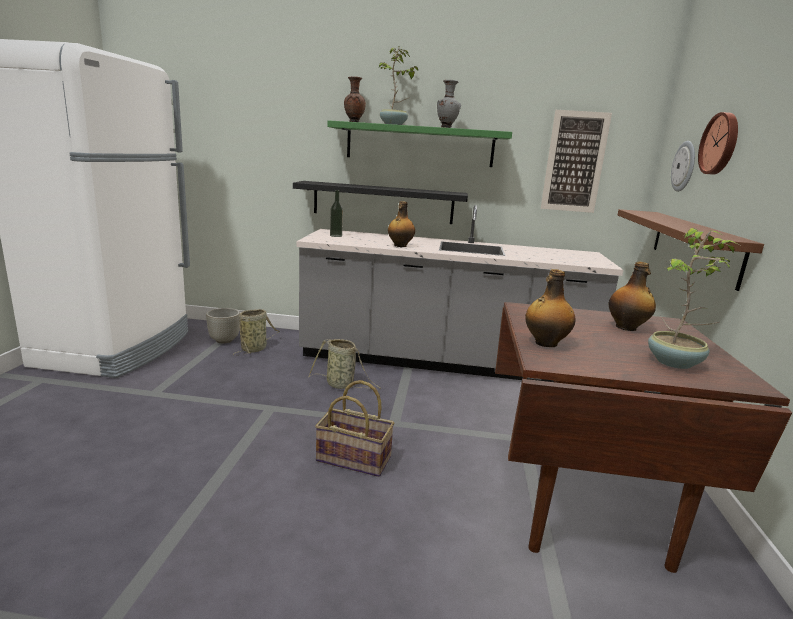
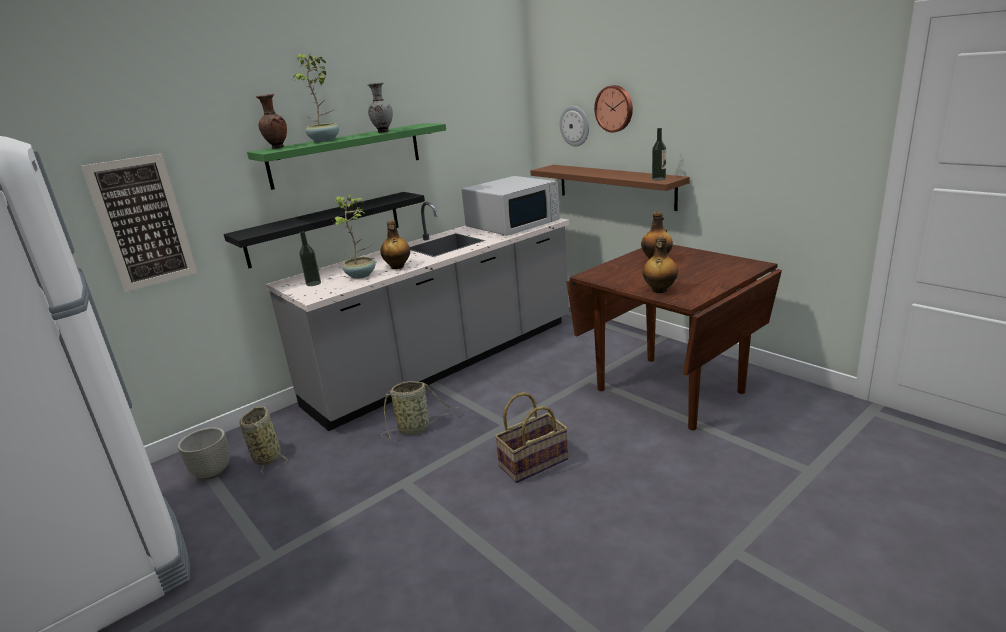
camera: 45 degrees left, 5 degrees up
(562, 256) = (513, 224): none -> white microwave
(574, 162) = (479, 137): picture -> picture (143, 223)
(675, 363) = (718, 269): potted plant -> potted plant (361, 275)
(713, 235) = (658, 179): none -> bottle

